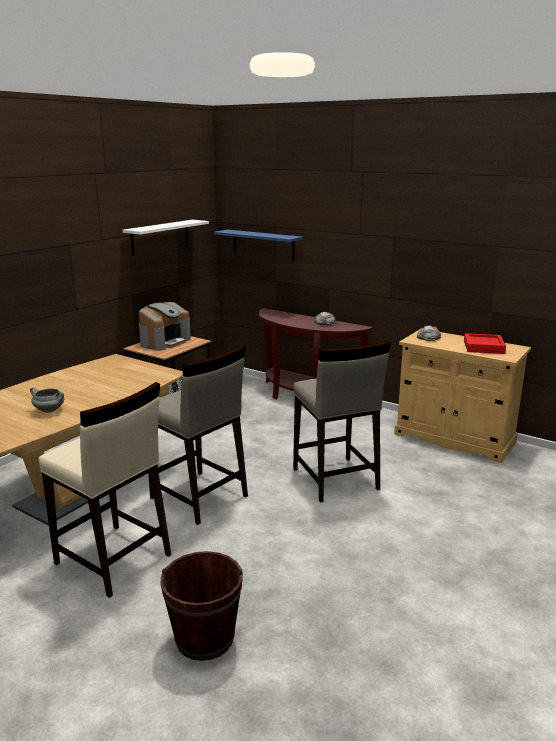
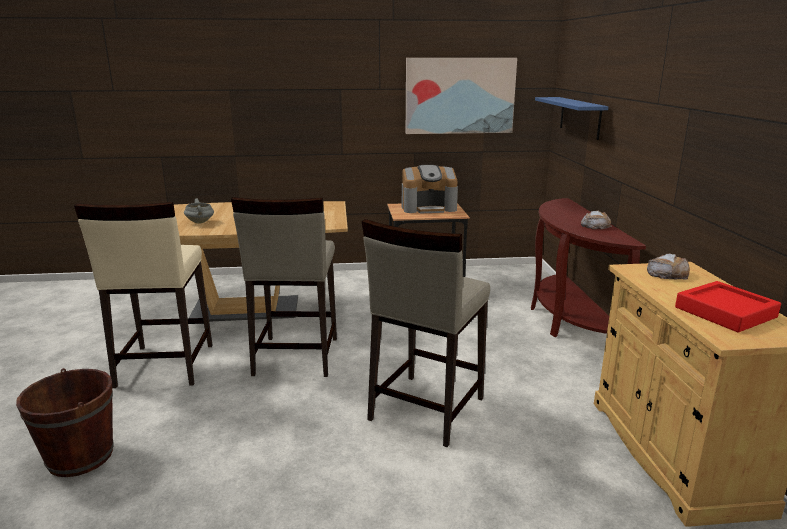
camera: 50 degrees right, 0 degrees up
(160, 237) = (459, 96): white shelf -> picture

